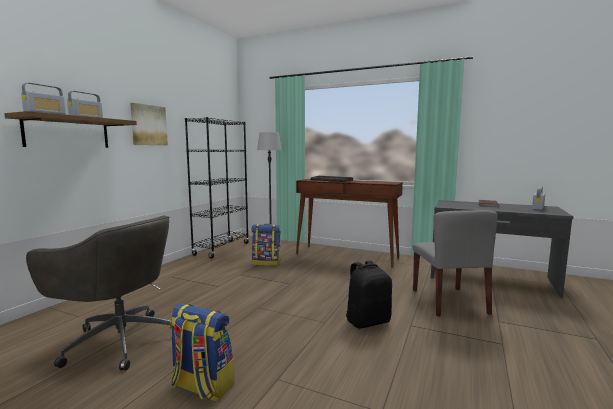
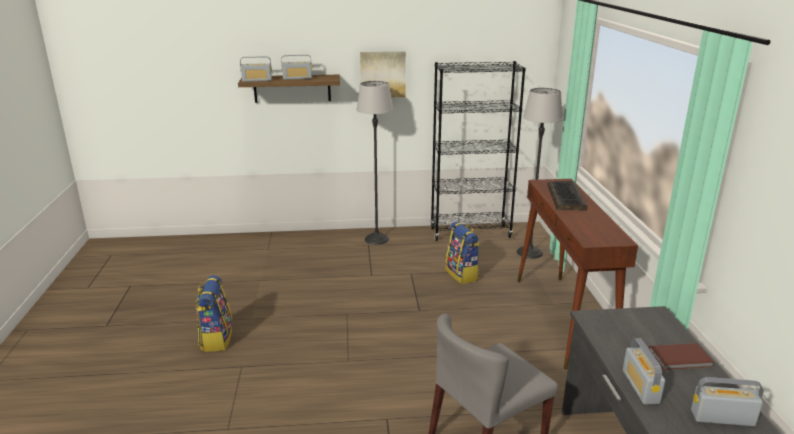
camera: 60 degrees right, 15 degrees up
(119, 340) = (248, 281): grey office chair -> none
(169, 272) = (376, 239): none -> floor lamp
(367, 321) = (371, 387): black backpack -> none
(513, 210) = (640, 387): none -> radio

